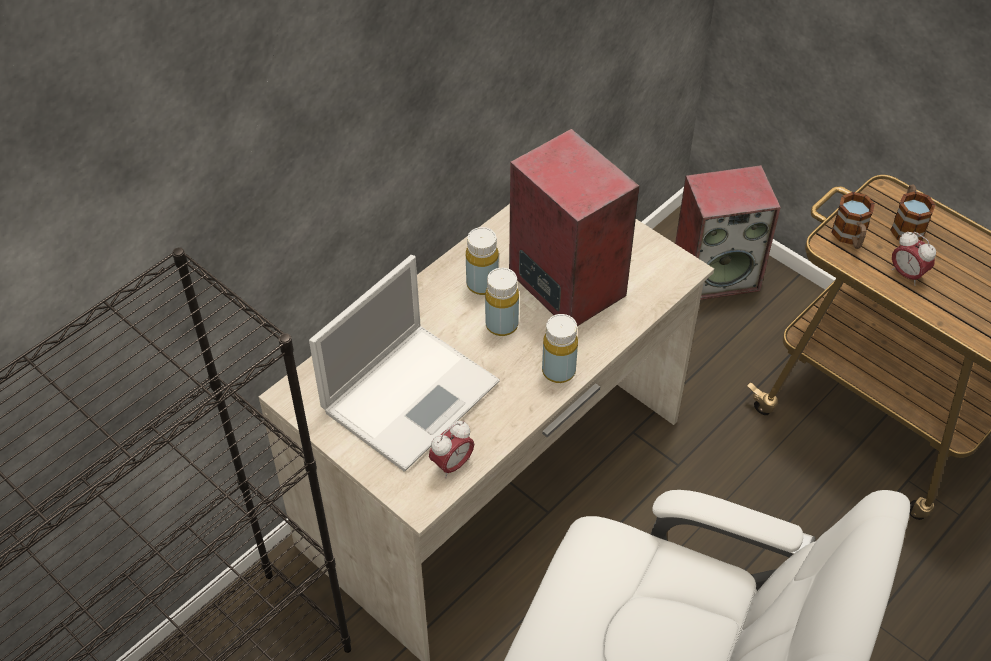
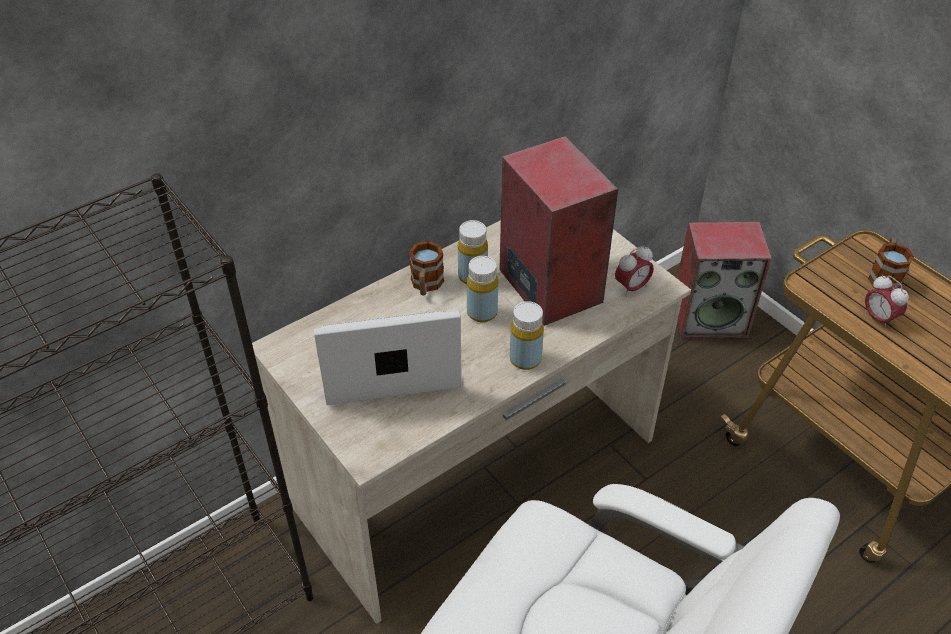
camera: 10 degrees right, 5 degrees down
(412, 394) = (385, 361): laptop -> laptop turned 150 degrees counterclockwise
(452, 464) = (406, 428): alarm clock -> alarm clock (631, 288)
(850, 237) = (827, 279): mug -> mug (426, 285)

